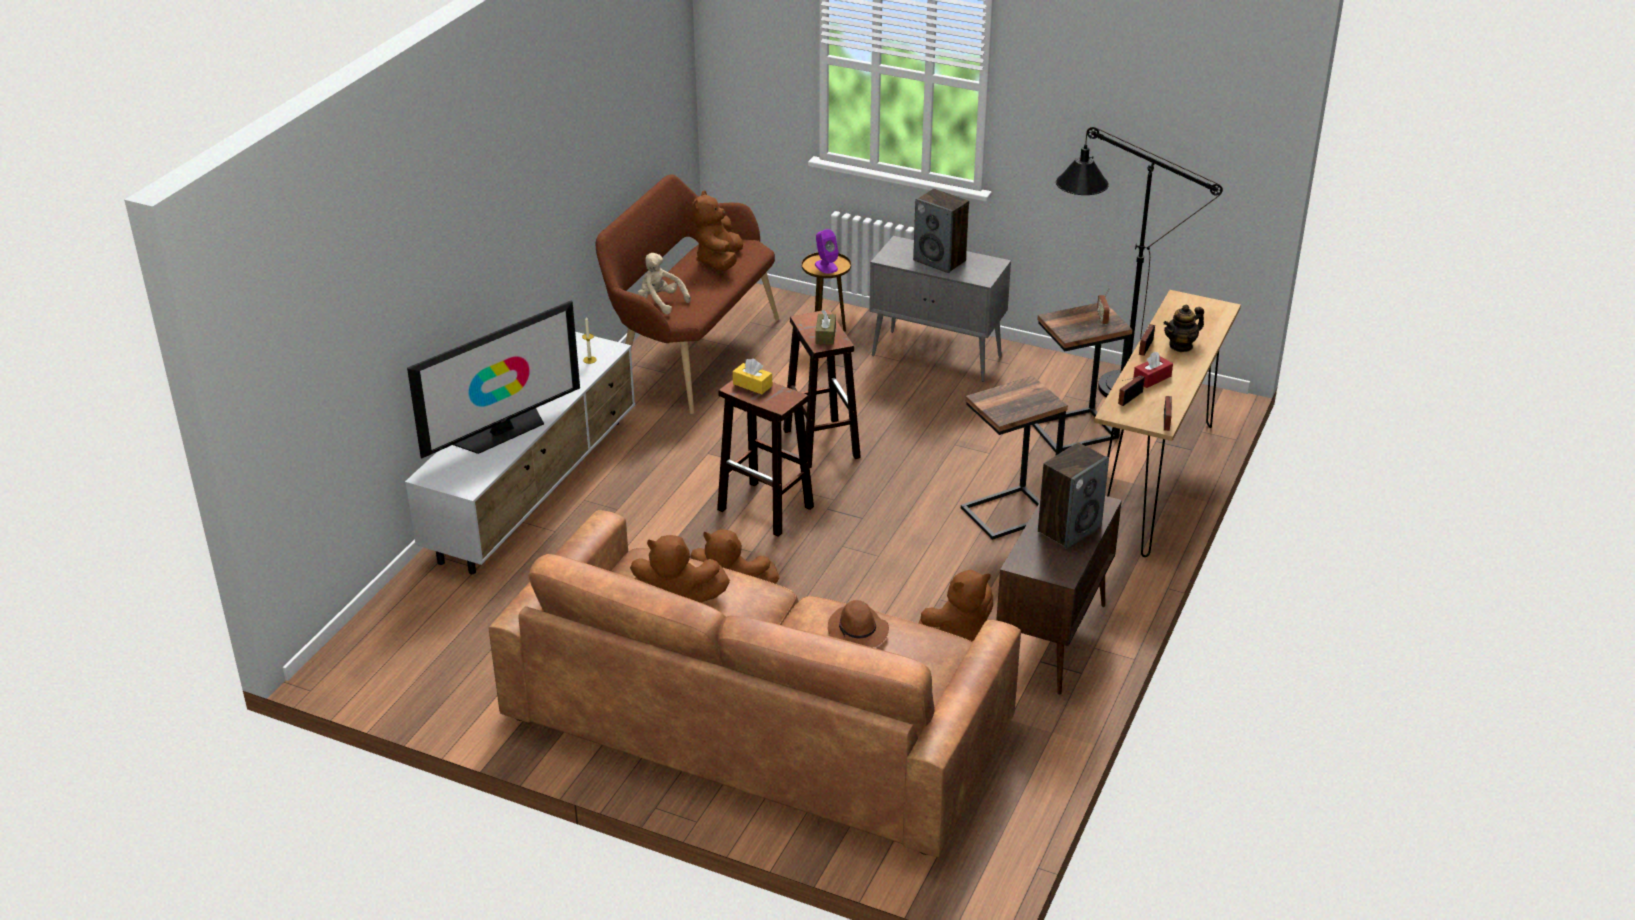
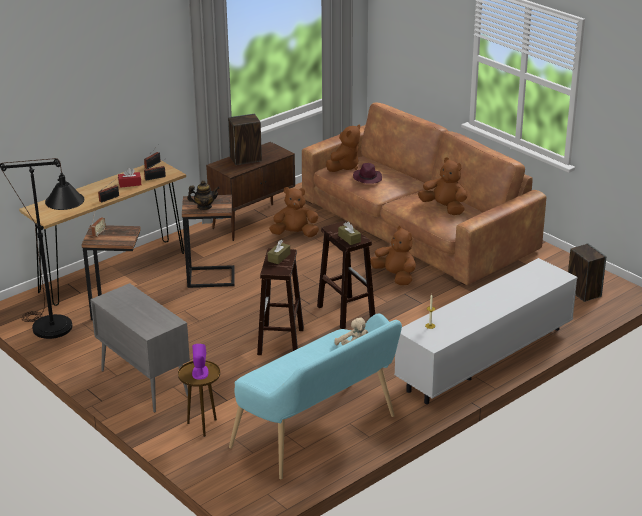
camera: 155 degrees left, 5 degrees down
(502, 431) = (508, 291): television -> none
(691, 354) = (320, 434): brown bench -> turquoise bench
(719, 261) = (286, 376): brown plush toy -> brown plush toy (344, 166)
(752, 385) = (349, 238): yellow tissue box -> brown tissue box
(858, 632) = (367, 178): brown hat -> purple hat
(940, 261) = (138, 310): speaker -> speaker (583, 292)
(1181, 346) = (89, 195): teapot -> teapot (204, 207)

